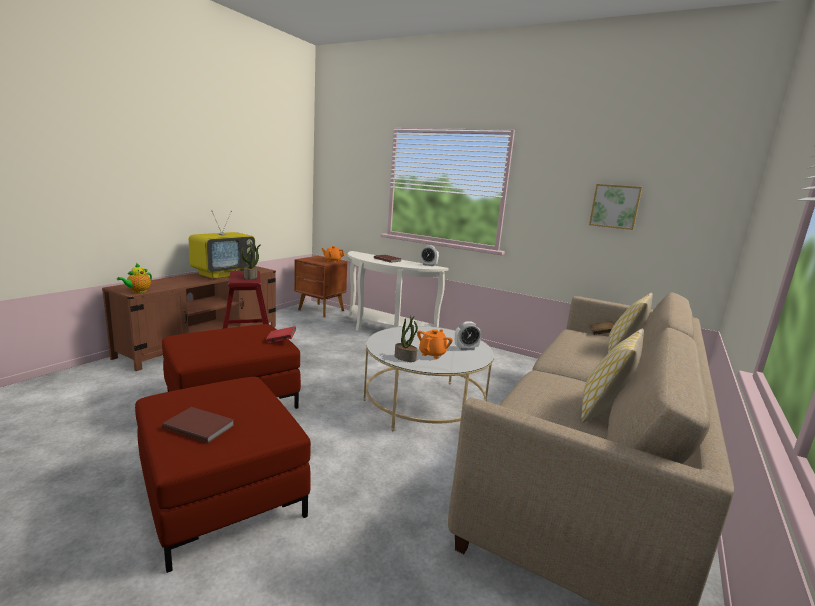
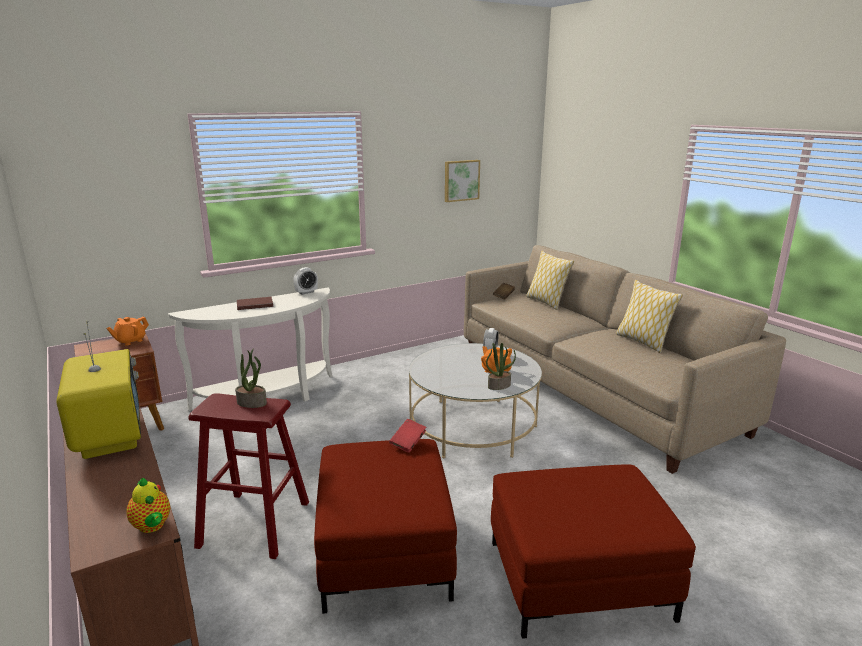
camera: 60 degrees left, 5 degrees up
(199, 426) = (612, 513): brown book -> none

